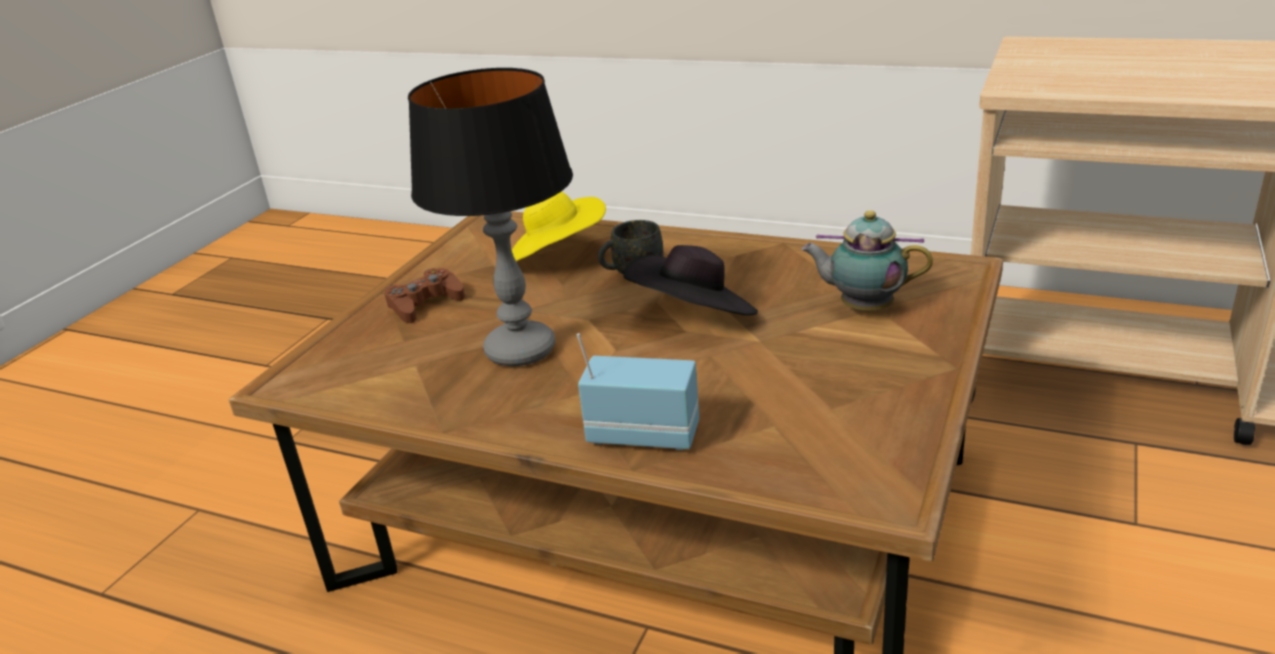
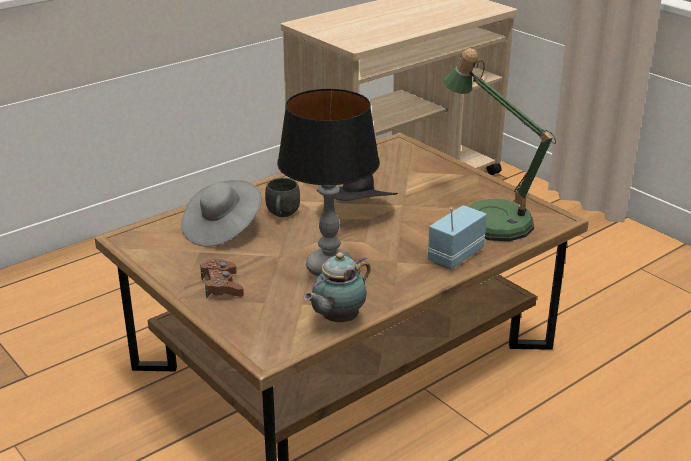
camera: 65 degrees left, 0 degrees up
(556, 256) = (222, 229): yellow hat -> grey hat
(810, 426) = (489, 217): none -> table lamp
(862, 308) = (403, 174): teapot -> teapot (337, 319)

